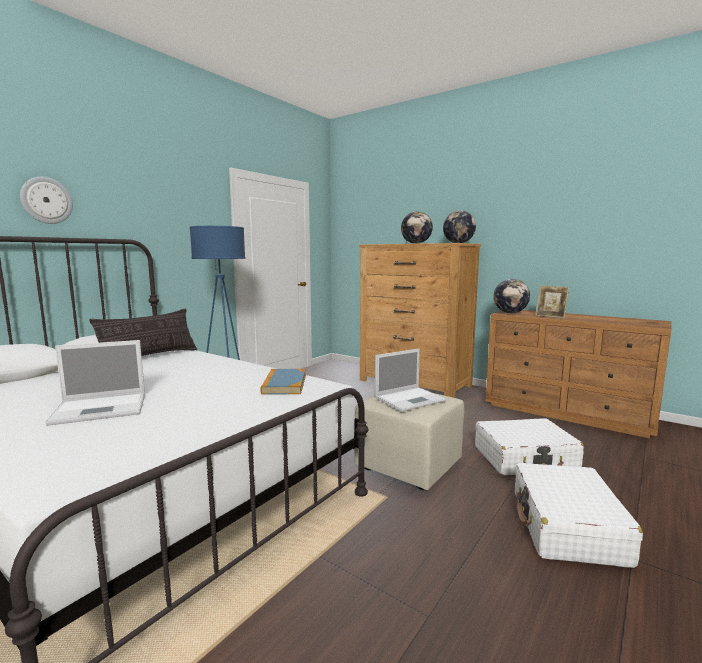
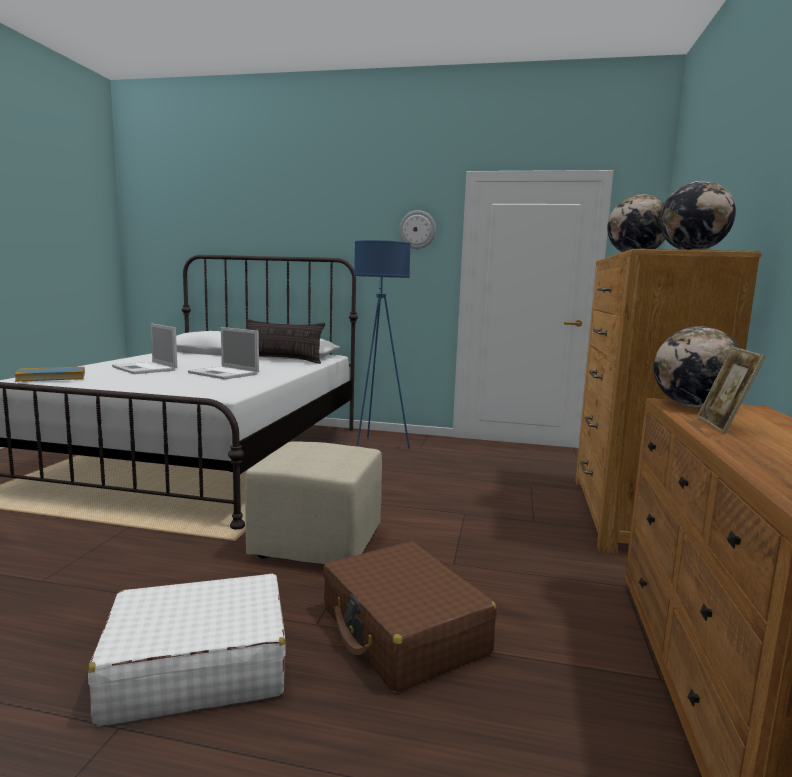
camera: 65 degrees right, 0 degrees up
(46, 200) = (282, 227): wall clock -> wall clock (417, 230)
(284, 384) = (218, 387): book -> book (51, 377)
(411, 399) = (313, 453): laptop -> laptop (225, 373)
(525, 459) = (403, 631): white suitcase -> brown suitcase

